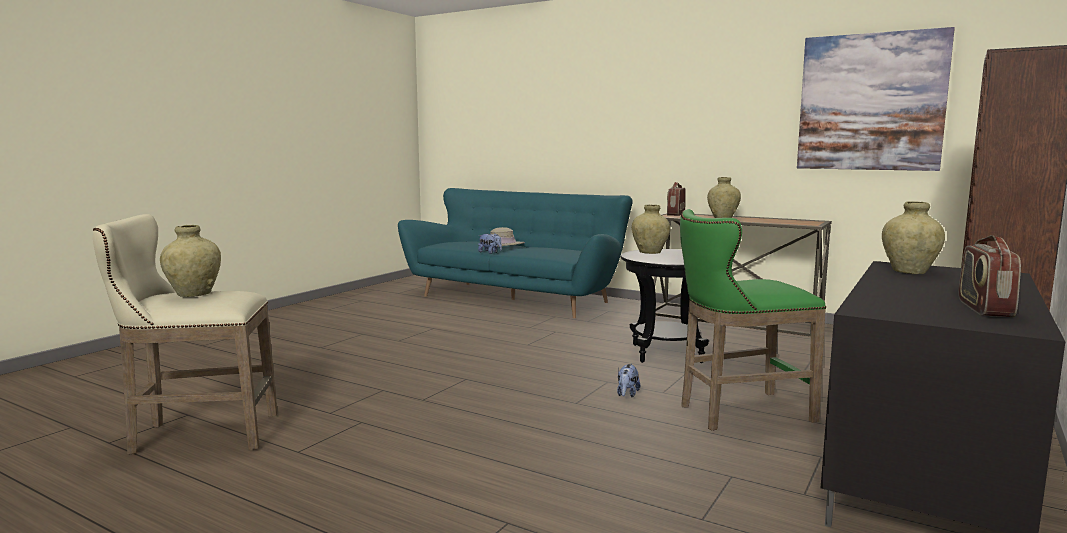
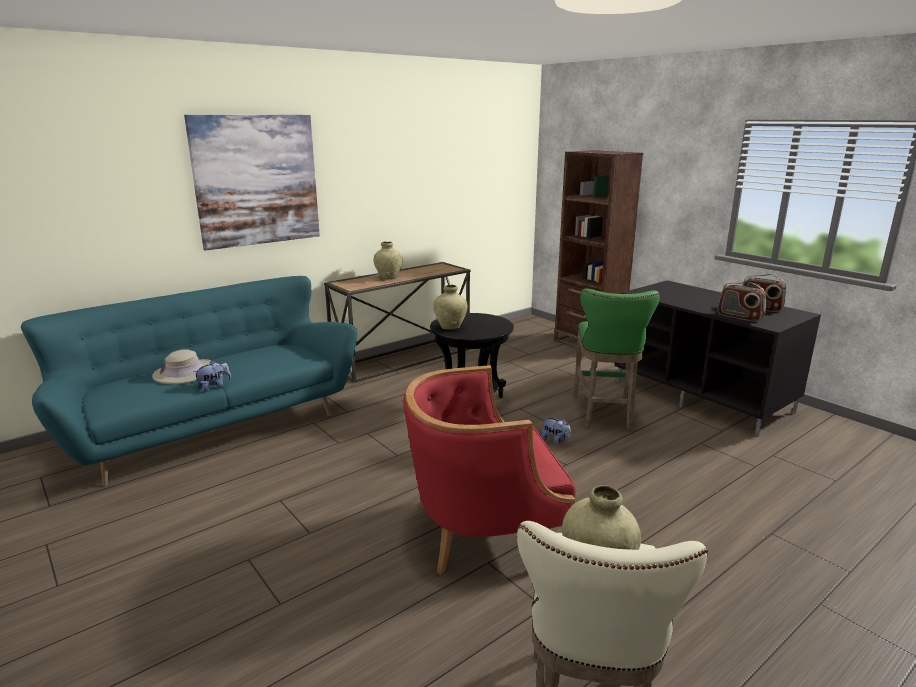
camera: 70 degrees left, 10 degrees up
(431, 383) = (484, 528): none -> red armchair
(675, 214) = (347, 283): radio -> radio (739, 317)
(870, 102) = (456, 169): picture -> picture (257, 180)
(909, 271) = (660, 295): beige vase -> none

